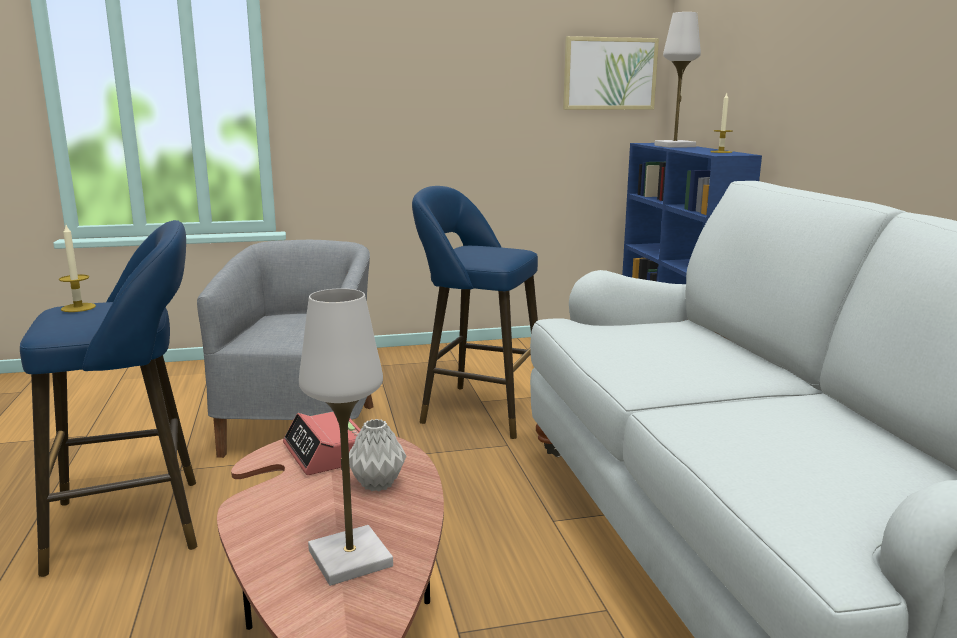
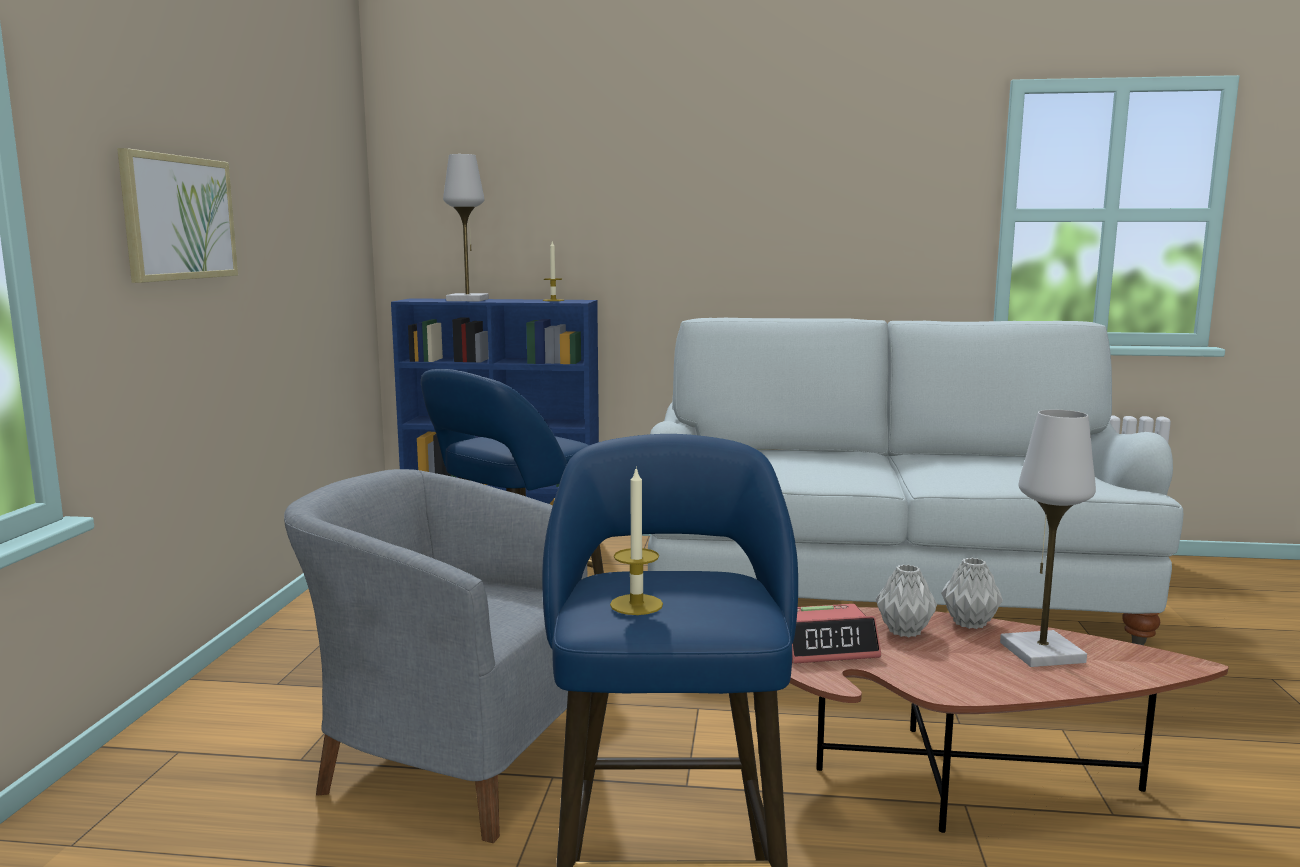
camera: 70 degrees left, 5 degrees down
(416, 516) = (968, 623): none -> grey vase
(609, 74) = (340, 218): picture -> picture (178, 218)

